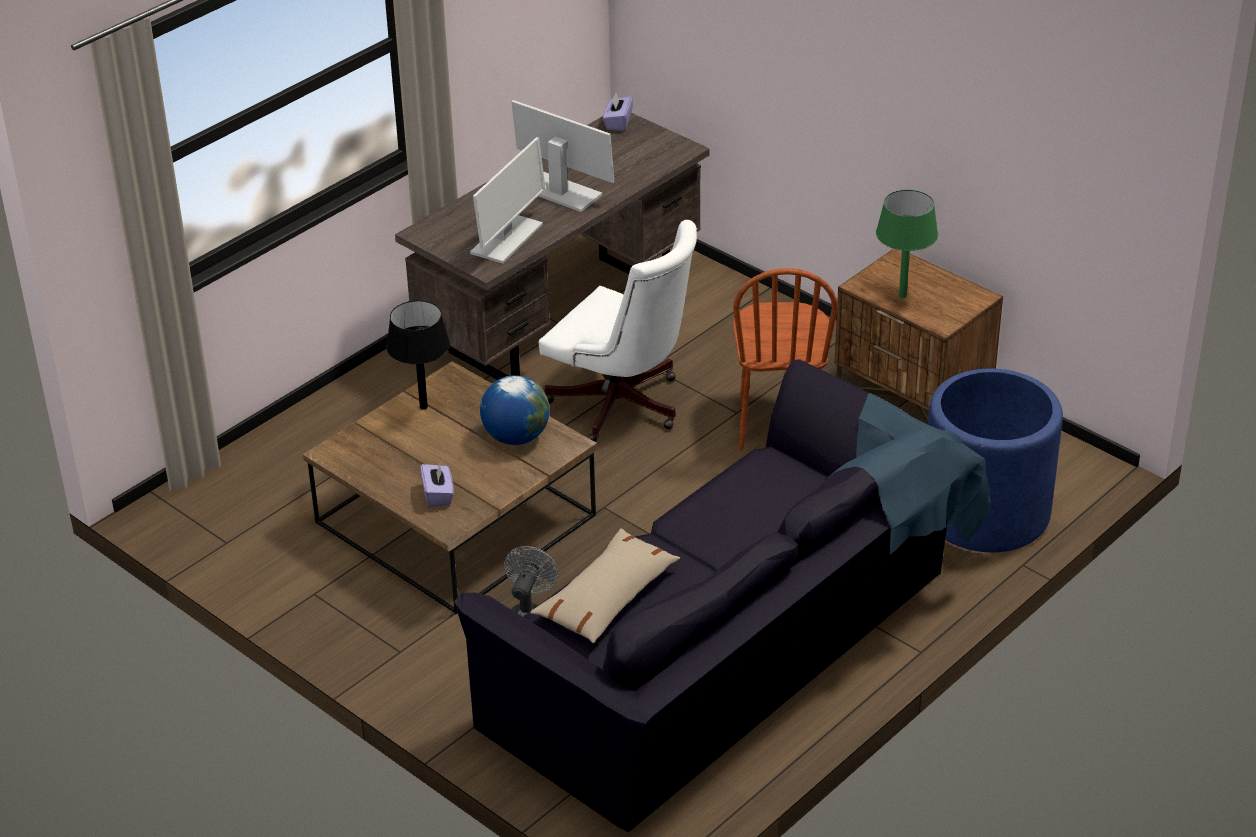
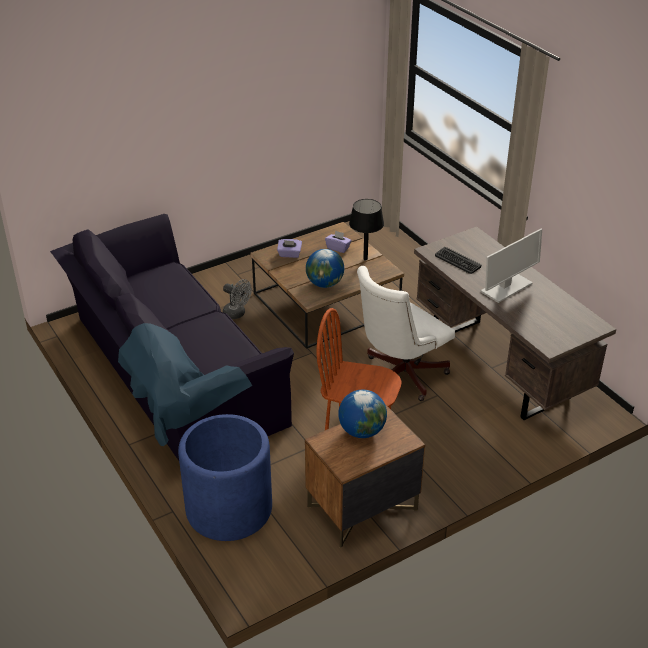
camera: 105 degrees right, 0 degrees up
(506, 239) = (457, 261): monitor -> keyboard
(607, 598) = (177, 288): beige pillow -> none
(618, 123) = (592, 324): purple tissue box -> purple tissue box (338, 248)
(902, 296) = (362, 431): green table lamp -> globe

